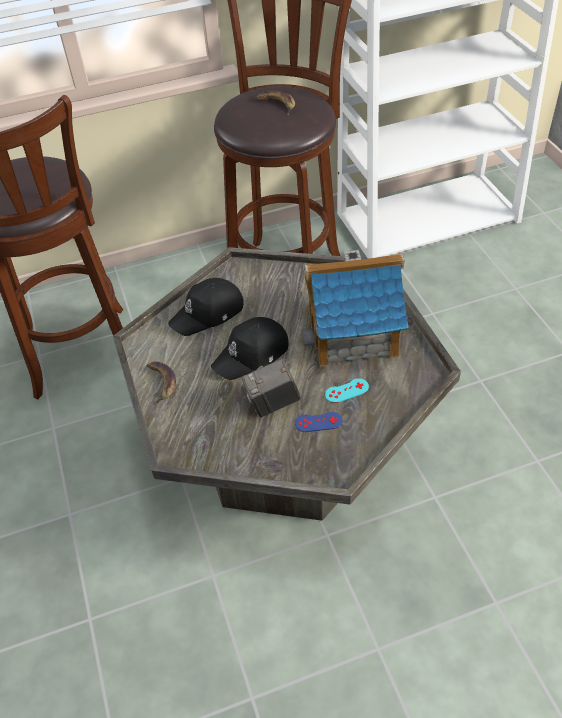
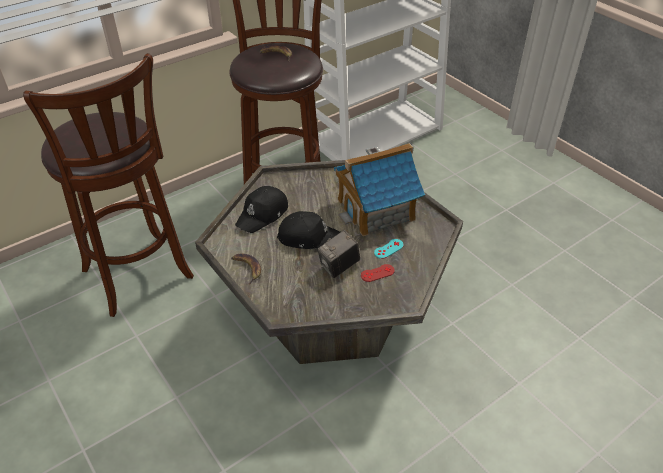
camera: 20 degrees left, 5 degrees down
(252, 355) = (309, 237): black cap -> black cap turned 120 degrees counterclockwise
(318, 422) = (377, 273): blue game controller -> red game controller

